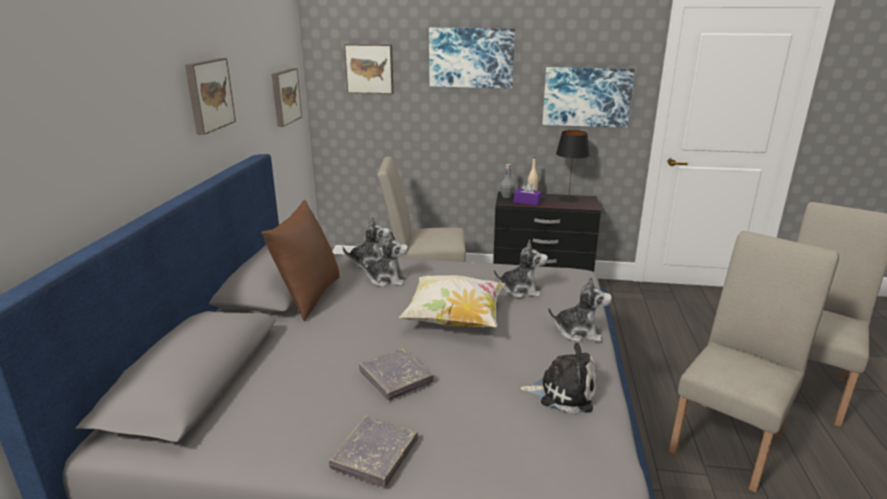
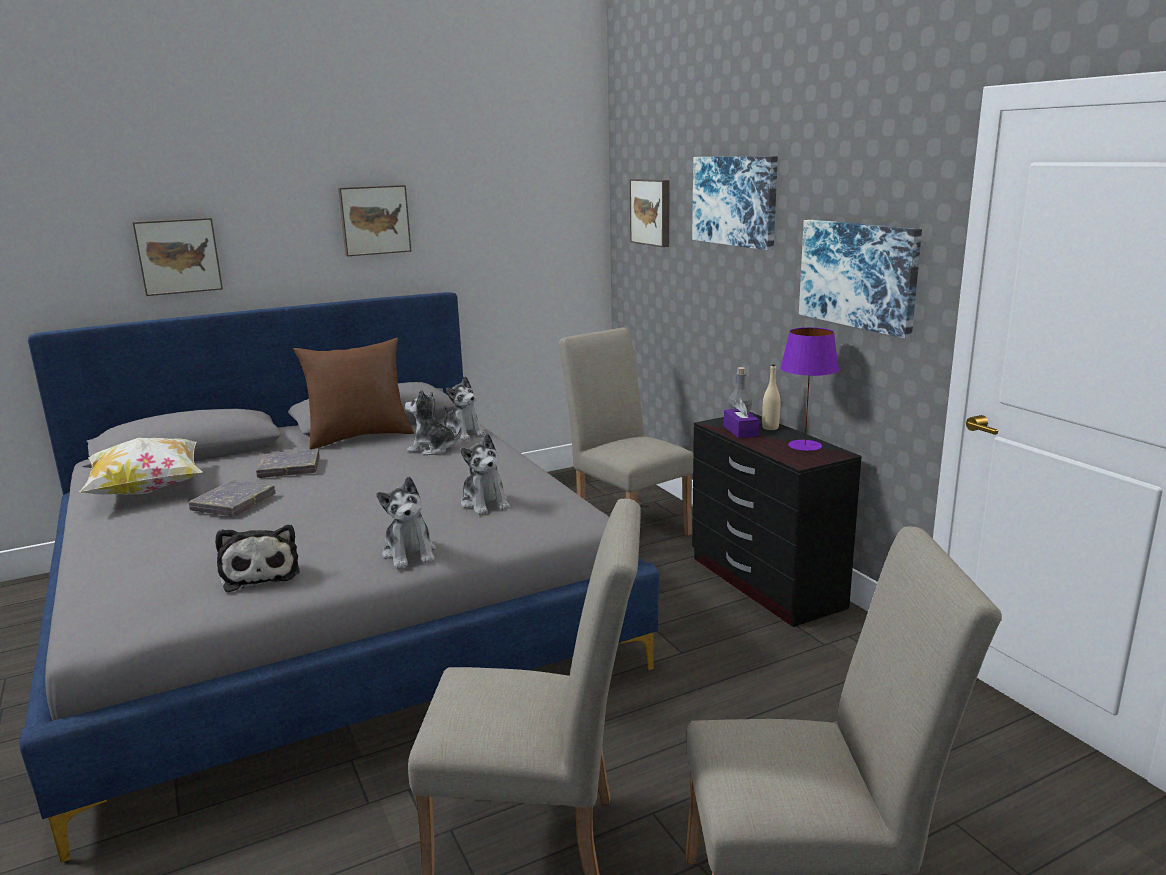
camera: 55 degrees right, 5 degrees down
(284, 96) = (544, 238): picture -> picture (178, 256)
(374, 454) = (111, 530): grey book -> grey book (289, 468)
(387, 280) = (433, 449): plush toy -> plush toy turned 135 degrees clockwise
(454, 320) = (375, 496): pillow -> pillow (148, 490)
(568, 199) = (804, 445): black table lamp -> purple table lamp

